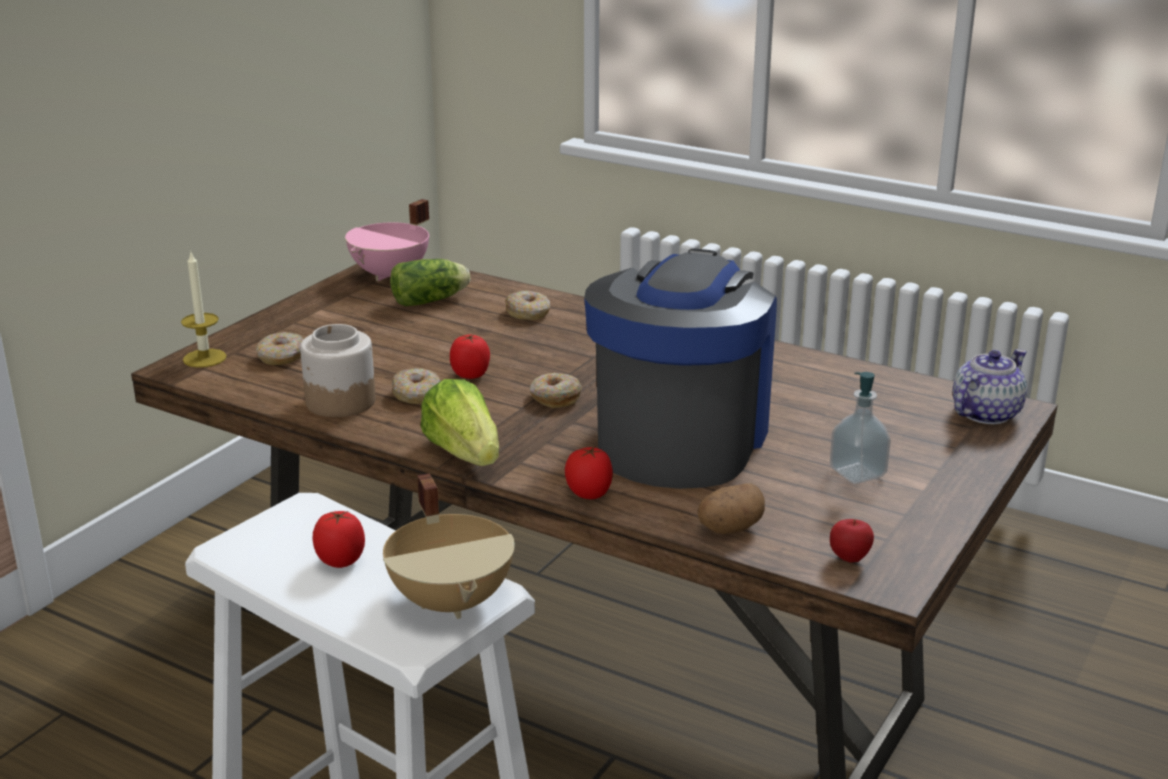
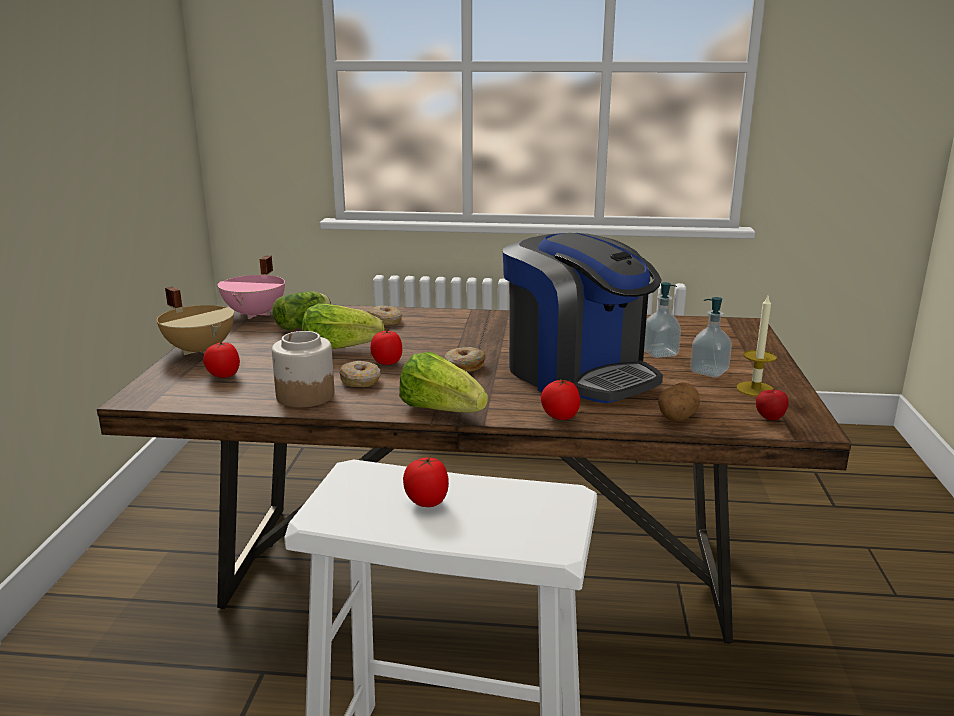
camera: 25 degrees left, 5 degrees down
(204, 358) = (155, 387): candle -> candle (755, 389)
(282, 357) = (223, 376): donut -> tomato
(435, 344) = (339, 349): none -> lettuce
(453, 601) = (548, 507): beige cooking pot -> beige cooking pot (201, 350)
(680, 439) = (578, 374): coffee machine -> coffee machine turned 150 degrees clockwise
(825, 431) = (659, 353): none -> soap dispenser
(984, 413) = (734, 329): teapot -> none

